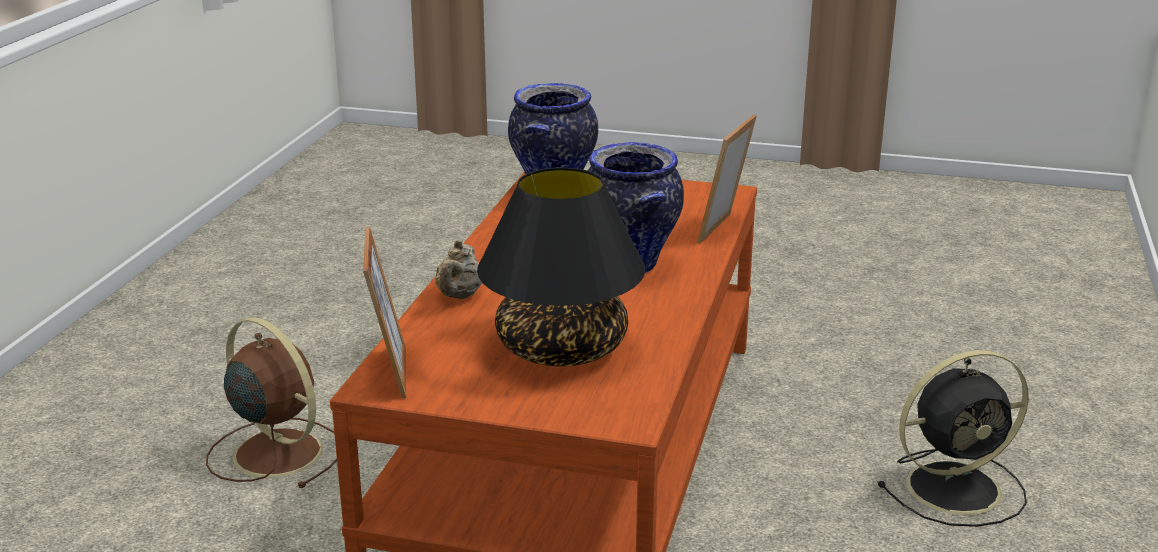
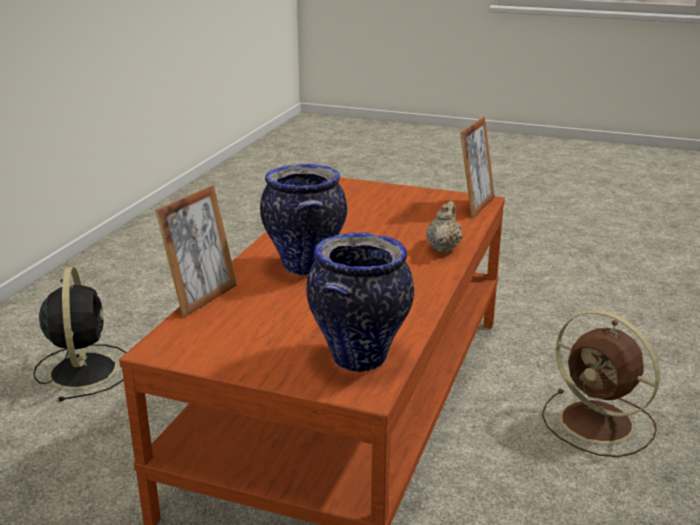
camera: 175 degrees left, 0 degrees up
(390, 373) = (475, 206): picture frame -> picture frame turned 150 degrees counterclockwise
(562, 348) = (370, 214): black table lamp -> none
(957, 487) = (83, 369): black fan -> black fan turned 90 degrees clockwise

